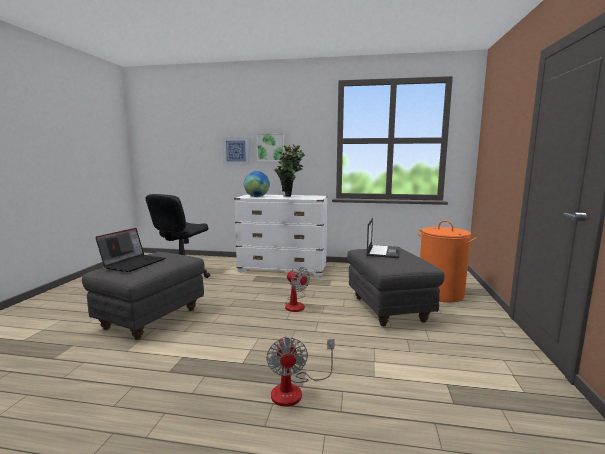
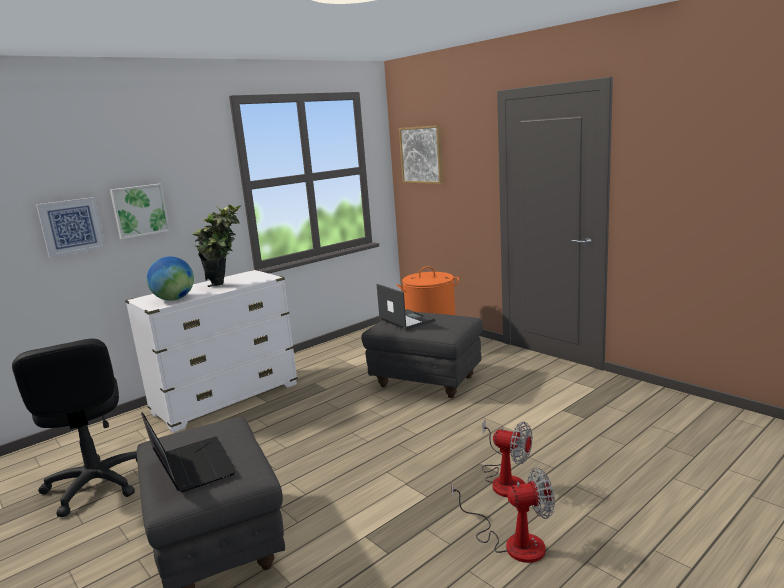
camera: 50 degrees left, 5 degrees up
(296, 304) = (342, 424): fan -> fan (512, 542)
(492, 127) = (421, 155): none -> picture

